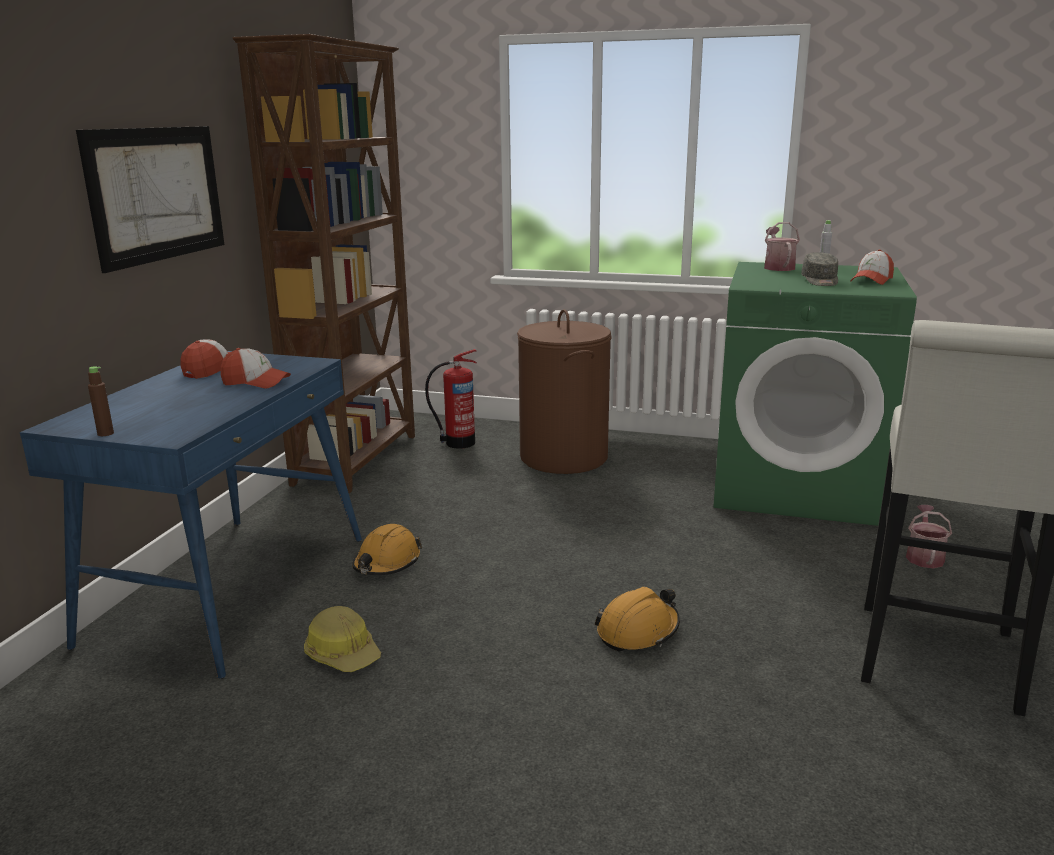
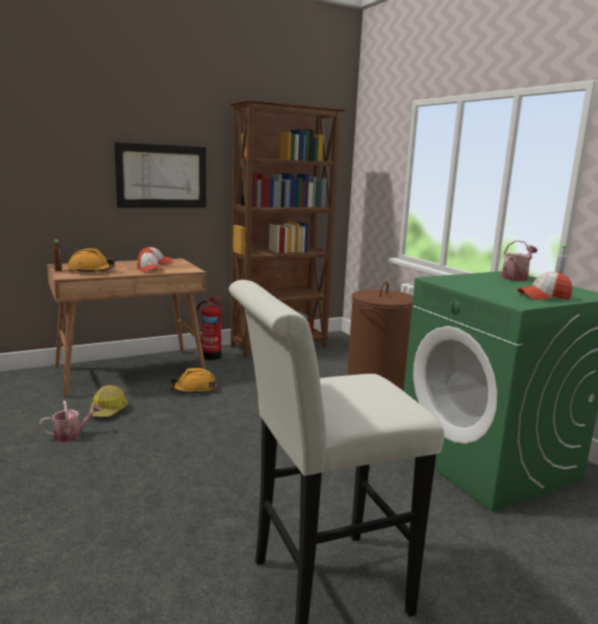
camera: 45 degrees right, 5 degrees down
(230, 588) = (131, 371): blue desk -> brown desk
(458, 443) = (339, 357): fire extinguisher -> fire extinguisher (210, 356)
(638, 631) = (216, 469): orange hard hat -> orange hard hat (91, 271)
(820, 281) = (500, 288): grey cap -> none
(924, 556) = (476, 543): watering can -> watering can (71, 435)

